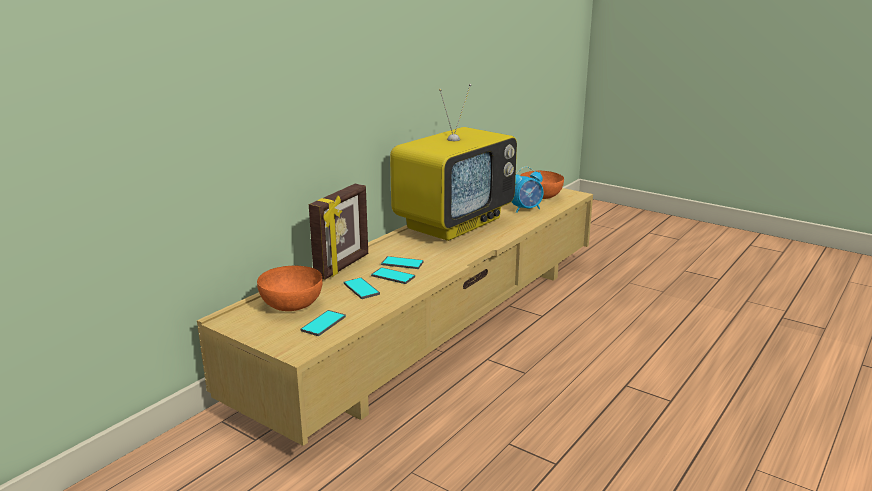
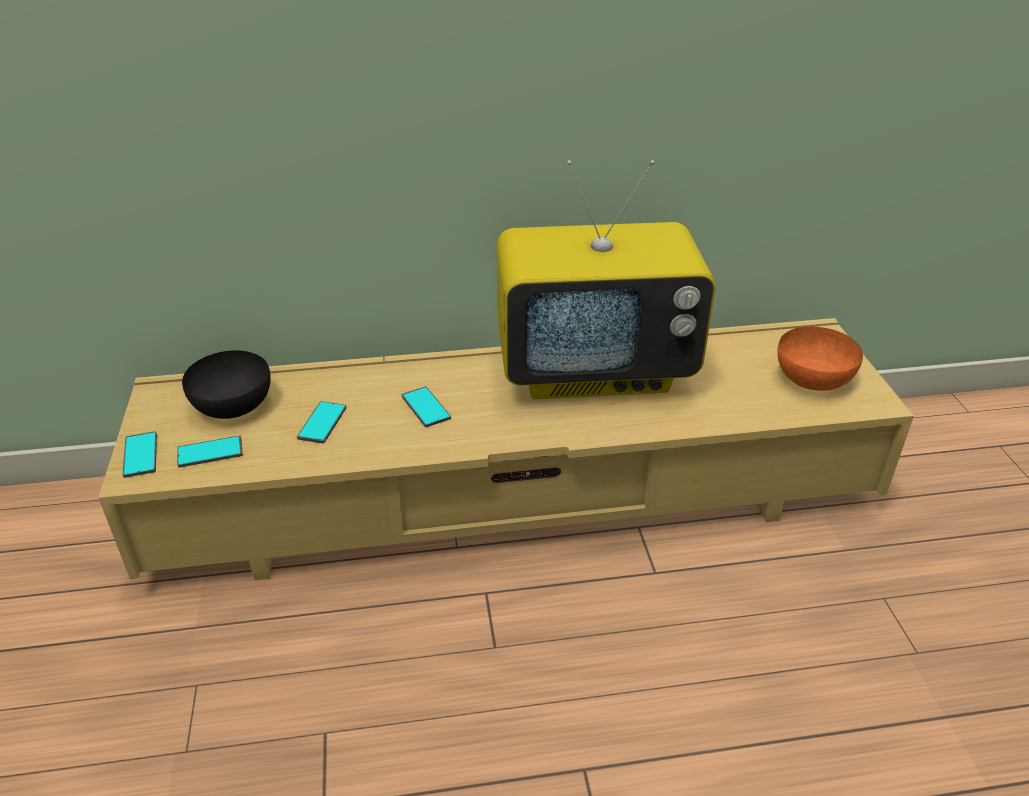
camera: 45 degrees right, 15 degrees up
(292, 304) = (234, 404): orange bowl -> black bowl
(343, 266) = (359, 376): picture frame -> none
(393, 276) = (382, 423): phone -> phone (140, 455)
(526, 209) = (742, 394): alarm clock -> none

